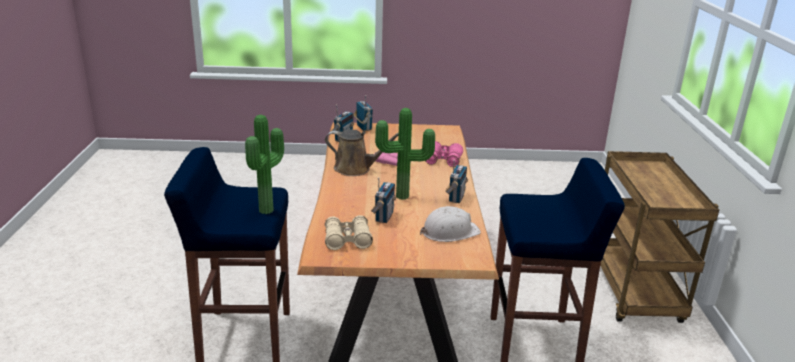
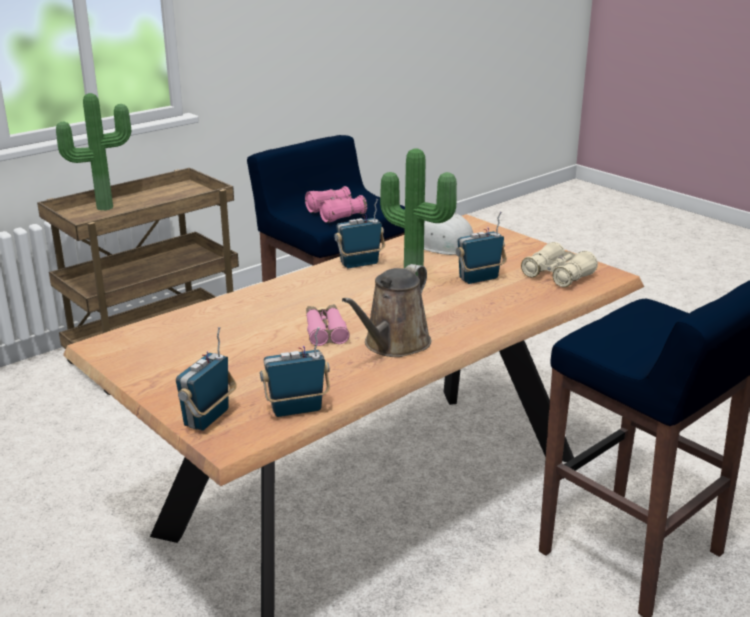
camera: 130 degrees left, 0 degrees up
(269, 211) = (621, 317): potted plant -> potted plant (104, 206)
(356, 169) = (393, 345): brown watering can -> brown watering can turned 120 degrees counterclockwise
(443, 160) = (257, 304): pink binoculars -> pink binoculars (335, 214)

